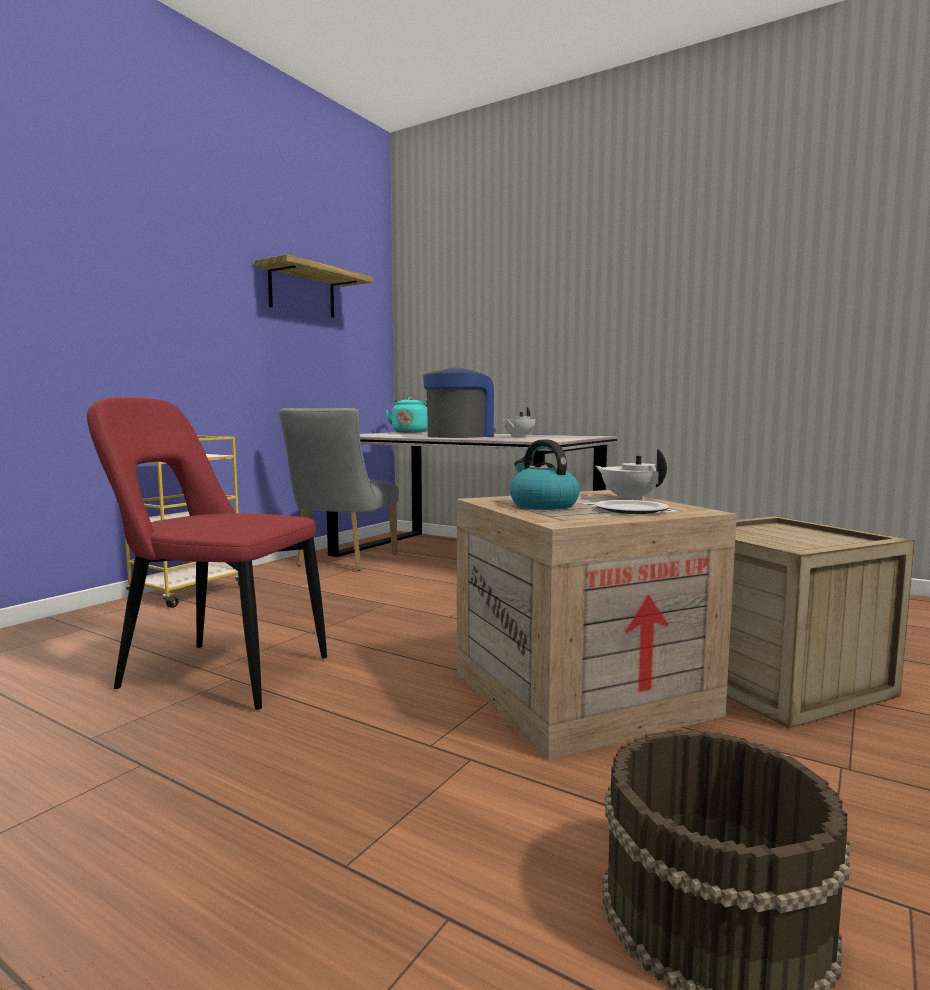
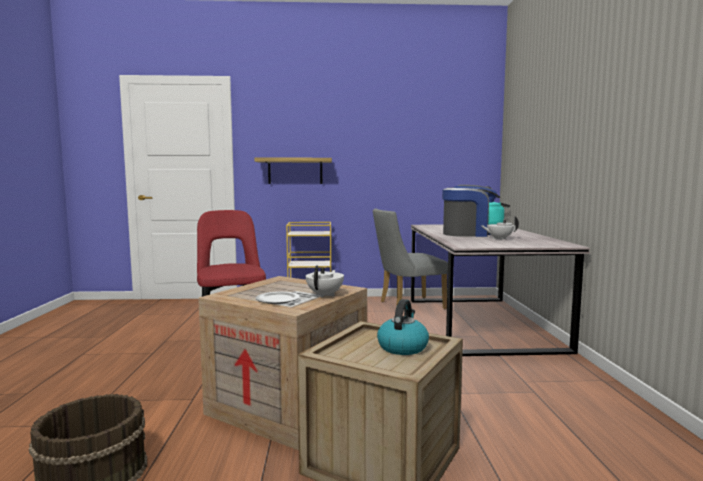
camera: 55 degrees right, 0 degrees up
(302, 292) = (412, 135): shelf -> shelf (295, 171)
(542, 505) = (273, 287): kettle -> kettle (402, 347)

